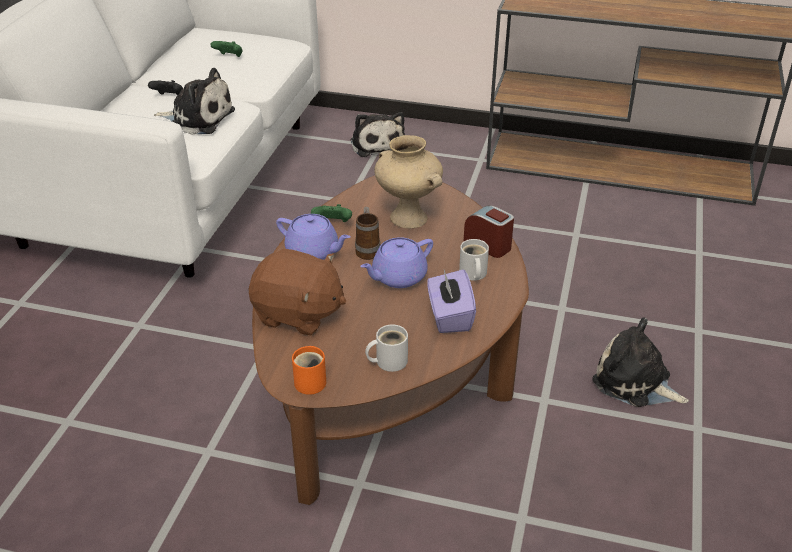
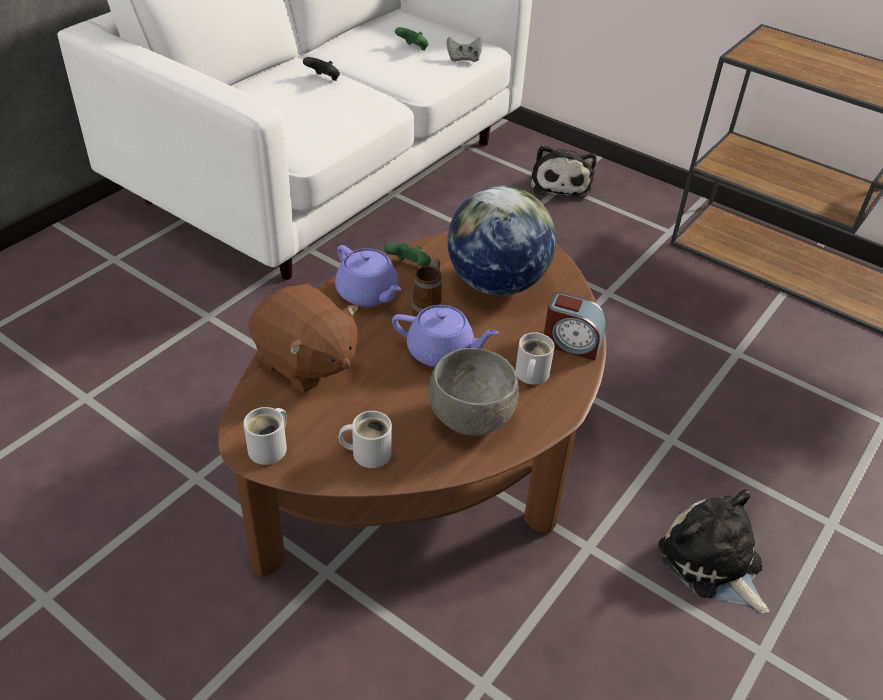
camera: 20 degrees right, 5 degrees up
(198, 118) = (337, 109): plush toy -> none
(277, 56) = (463, 59): none -> grey game controller
(312, 381) = (271, 448): orange mug -> white mug
(398, 277) = (442, 352): purple teapot -> purple teapot turned 150 degrees counterclockwise
(407, 218) = (496, 283): beige vase -> globe
(449, 316) = (471, 420): purple tissue box -> grey bowl
(488, 245) = (571, 343): alarm clock -> alarm clock turned 135 degrees clockwise

